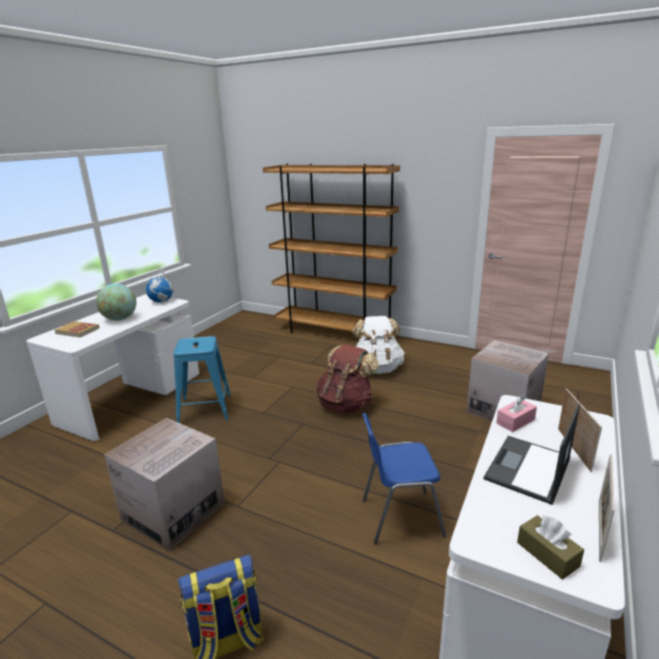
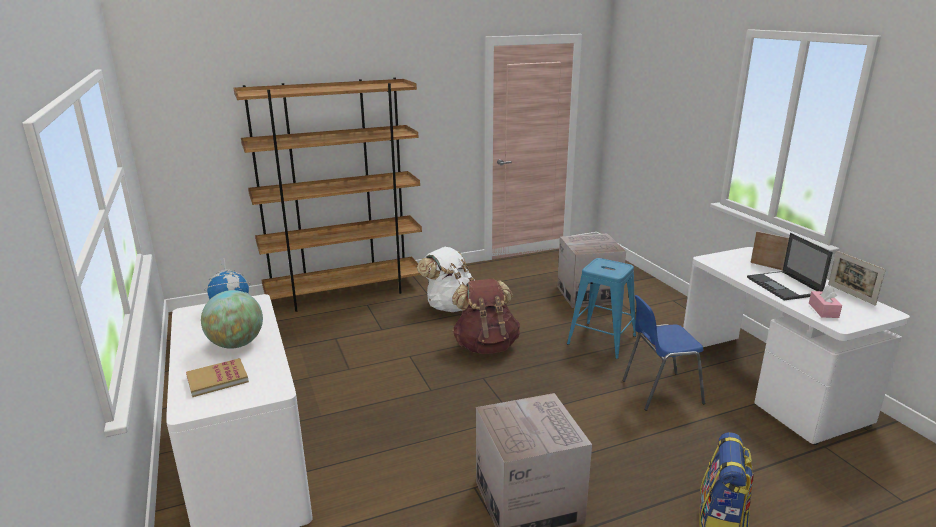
camera: 50 degrees left, 0 degrees up
(205, 409) = (367, 421): blue stool -> blue stool (601, 340)
(399, 517) = (659, 391): blue chair -> blue chair turned 45 degrees clockwise
(515, 421) = (730, 268): pink tissue box -> pink tissue box (823, 310)
(547, 554) = (862, 313): brown tissue box -> none

